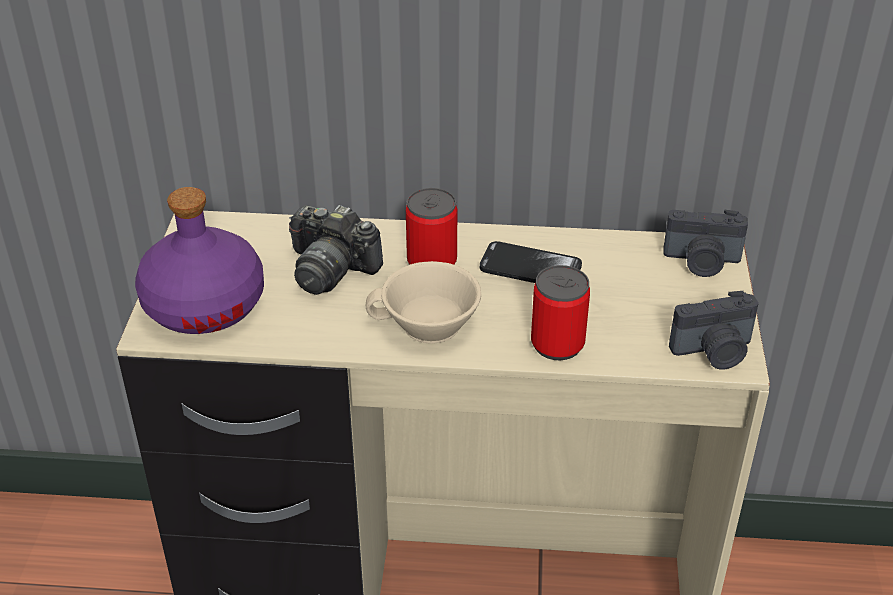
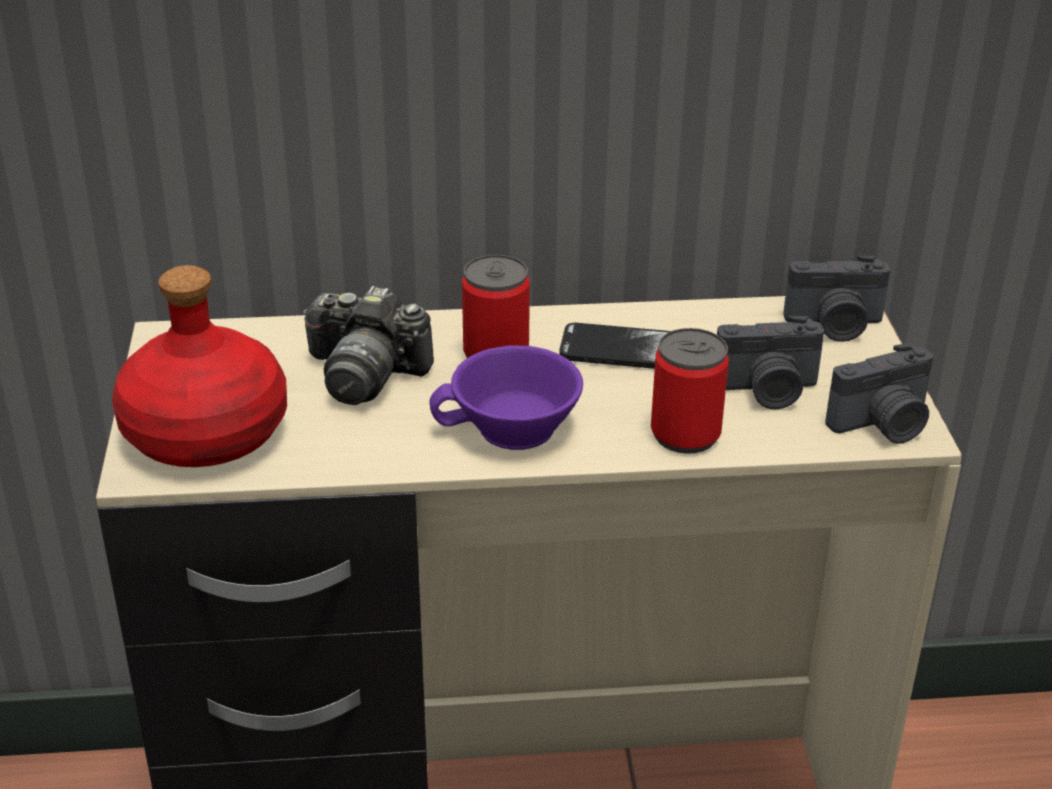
camera: 10 degrees left, 5 degrees down
(204, 304) = (205, 431): purple bottle -> red bottle
(427, 327) = (512, 430): beige cup -> purple cup
(631, 313) = (767, 391): none -> camera

